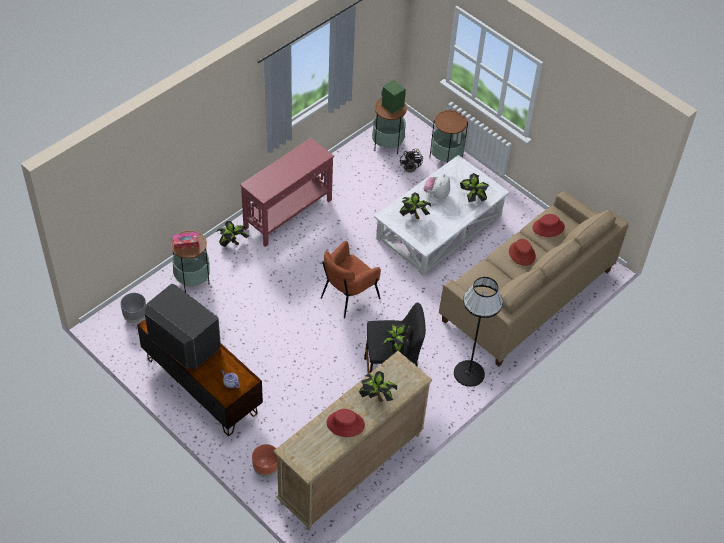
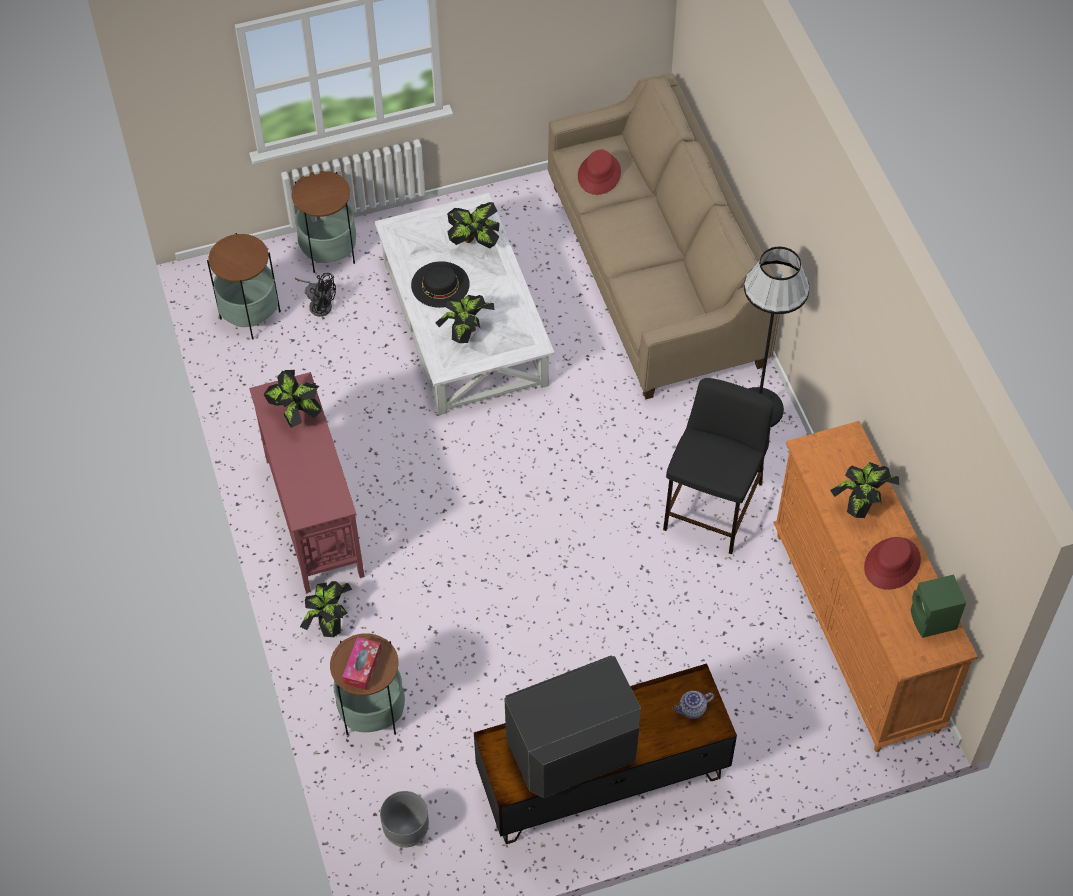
camera: 60 degrees left, 5 degrees up
(265, 469) = (806, 748): brown planter -> none
(348, 296) = (532, 501): brown armchair -> none
(350, 469) = (856, 632): beige dresser -> orange dresser
(392, 106) = (237, 254): green speaker -> green speaker (933, 621)
(396, 348) = (739, 455): potted plant -> potted plant (296, 414)
(436, 195) = (440, 284): plush toy -> black hat
(521, 254) = (631, 228): red hat -> none

